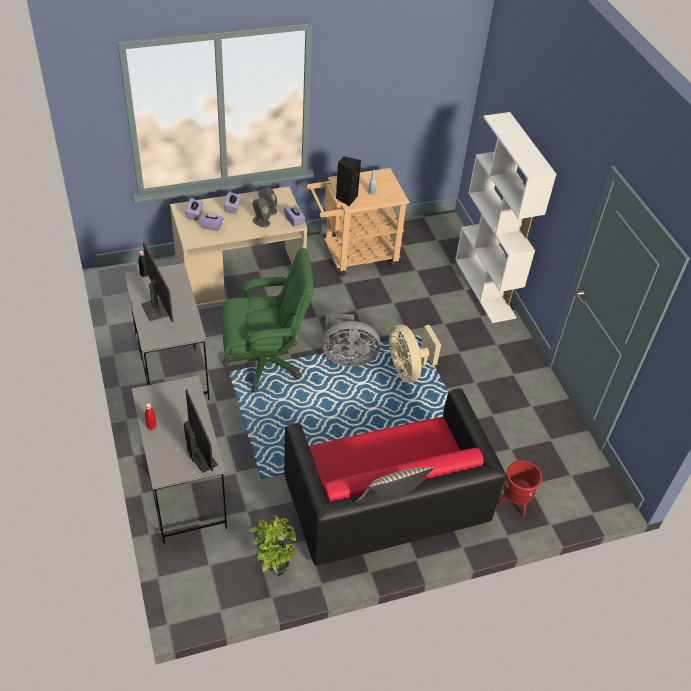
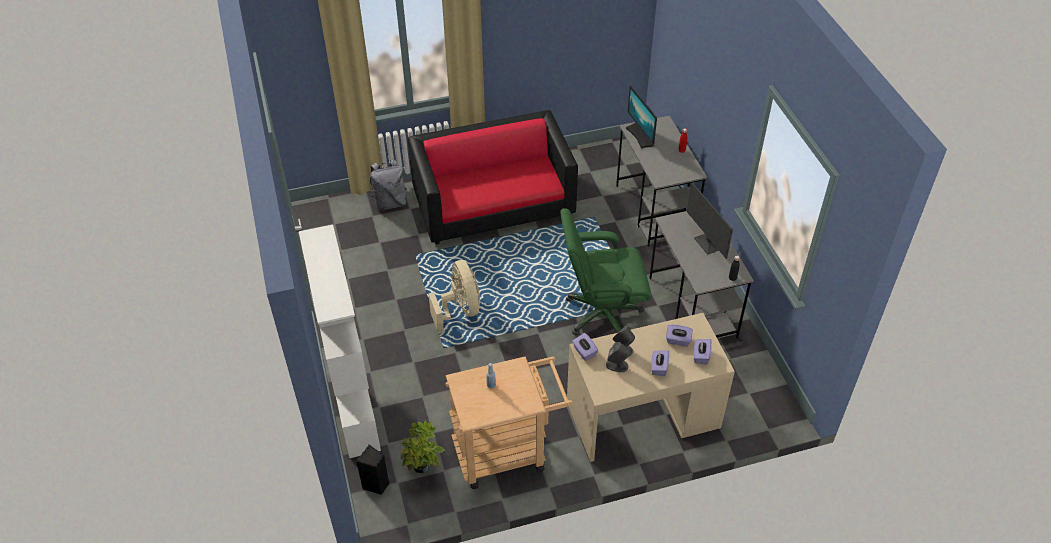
camera: 175 degrees left, 0 degrees up
(274, 566) = (578, 164): potted plant -> potted plant (424, 470)
(346, 198) = (523, 373): black speaker -> black speaker (376, 485)
(347, 357) = (520, 321): grey fan -> none
(390, 502) = (498, 116): beige pillow -> none
(513, 504) = (390, 202): red planter -> grey backpack

